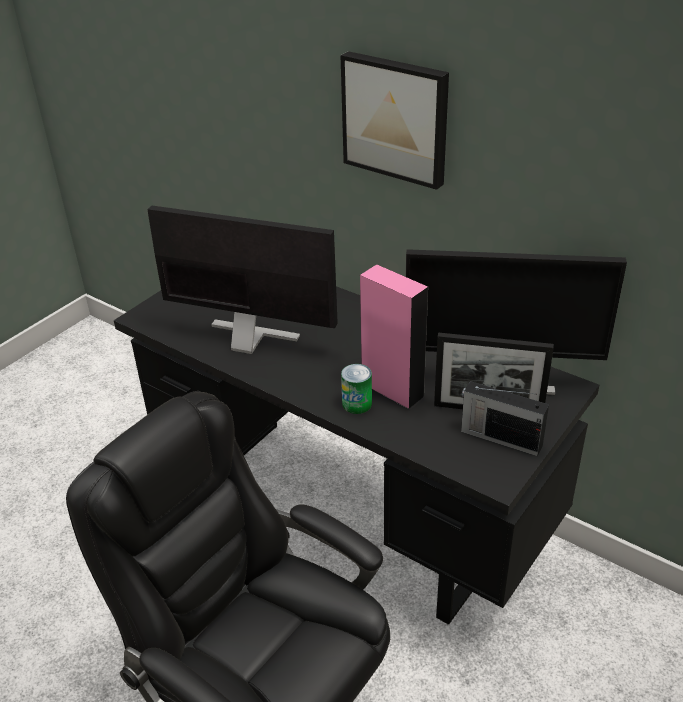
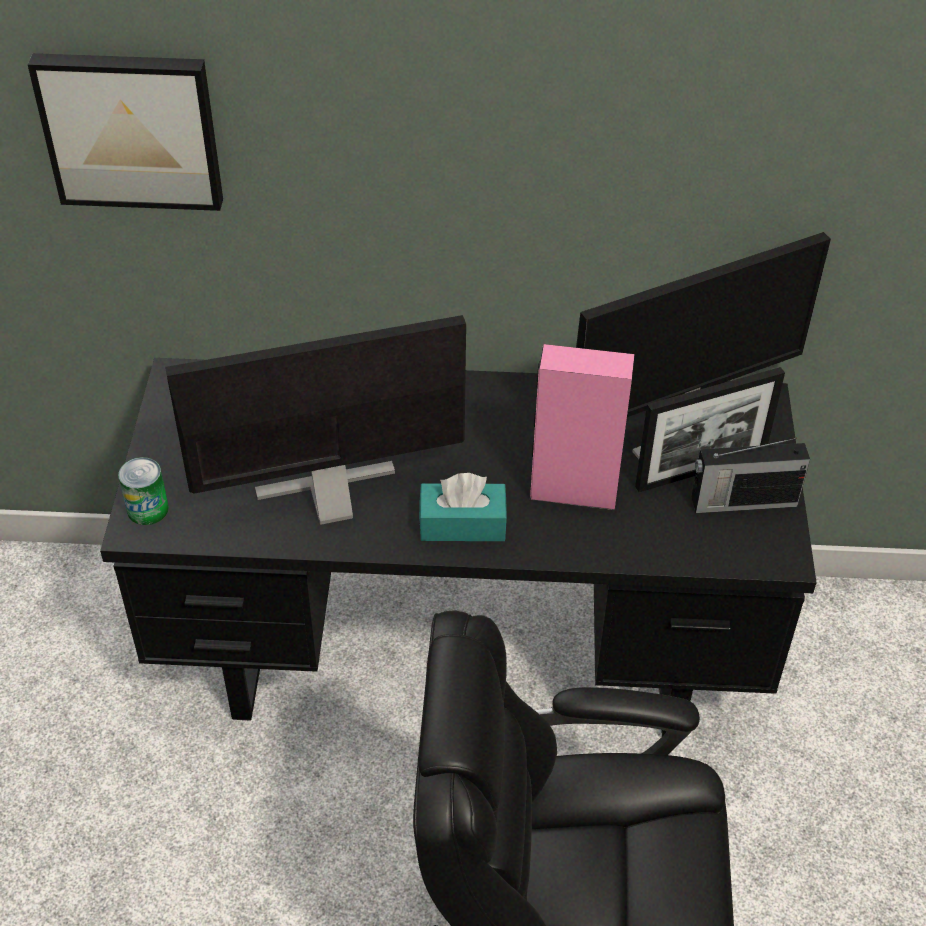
camera: 35 degrees left, 10 degrees up
(309, 380) = (462, 524): none -> turquoise tissue box
(357, 404) = (549, 530): can -> can (147, 509)
(396, 118) = (469, 124): picture -> picture (131, 129)

